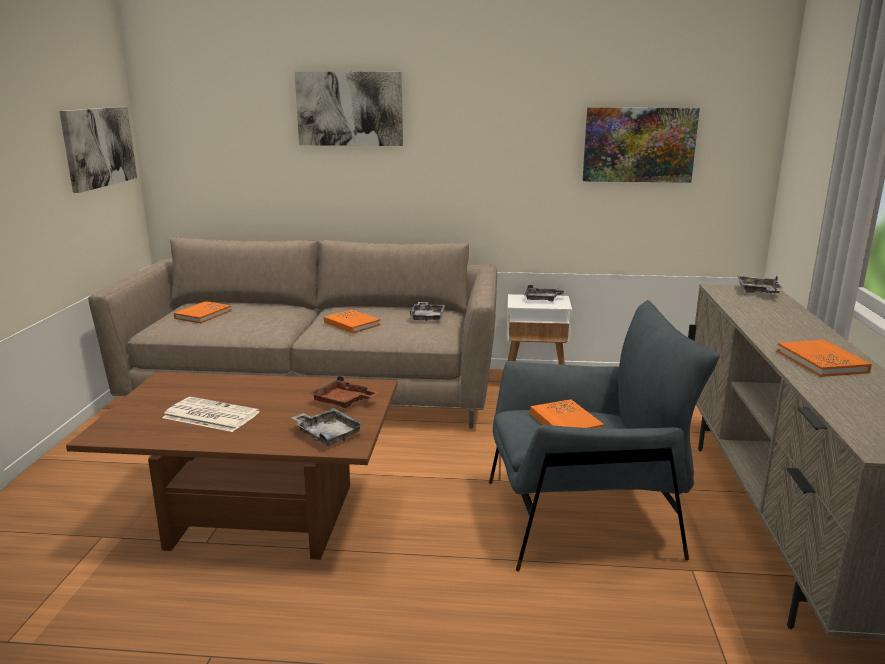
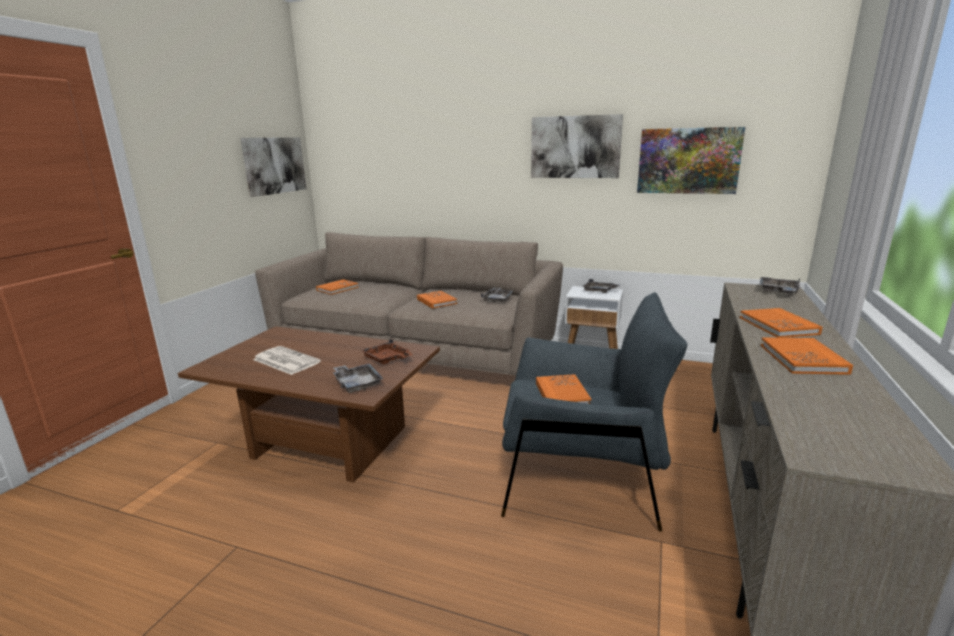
camera: 15 degrees right, 0 degrees up
(350, 109) = (452, 135): picture -> picture (575, 147)
(780, 329) = (778, 326): none -> orange book

